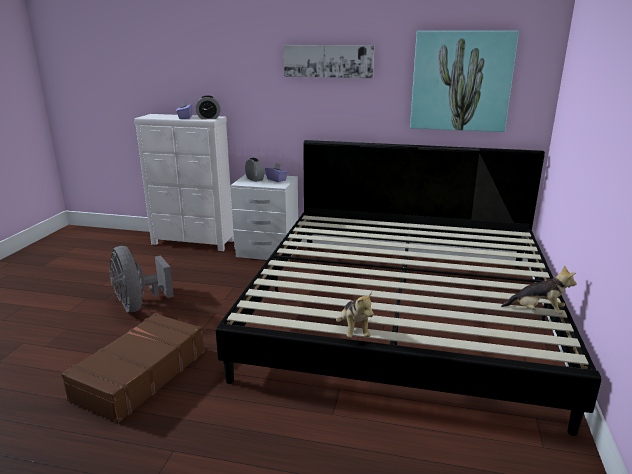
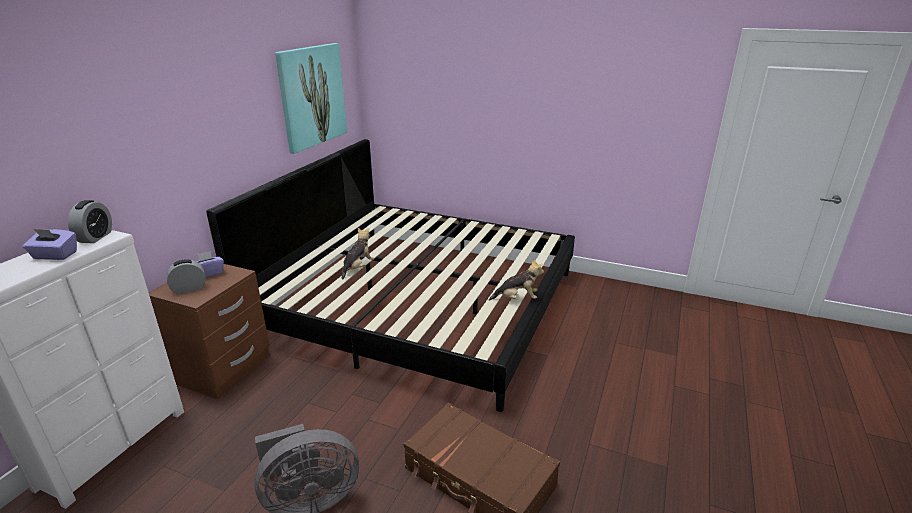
camera: 80 degrees left, 5 degrees up
(267, 251) = (224, 369): white nightstand -> brown nightstand
(328, 61) = (206, 102): picture -> none
(537, 311) = (502, 233): plush toy -> plush toy (358, 268)

